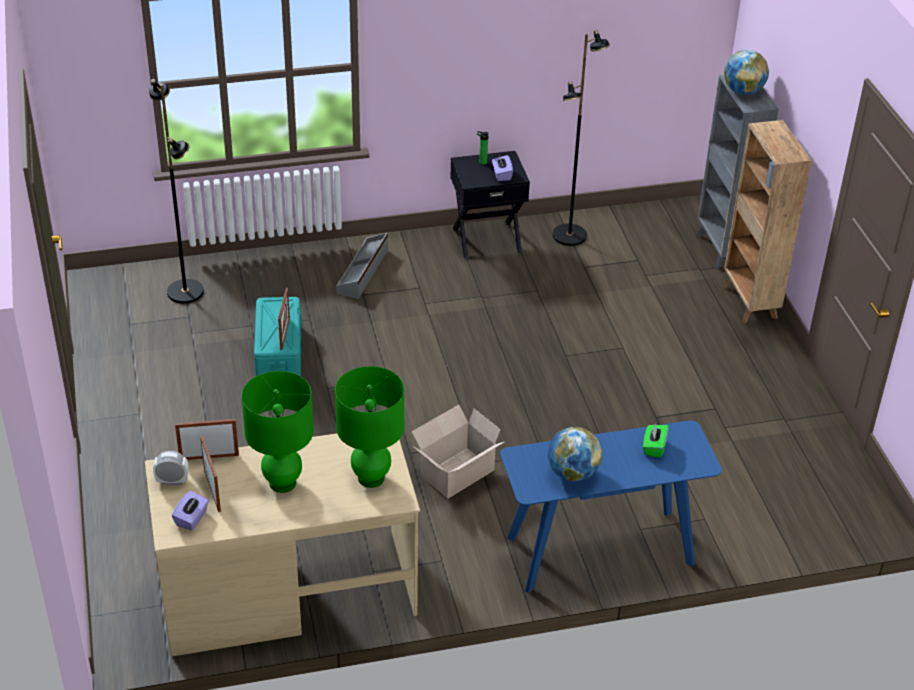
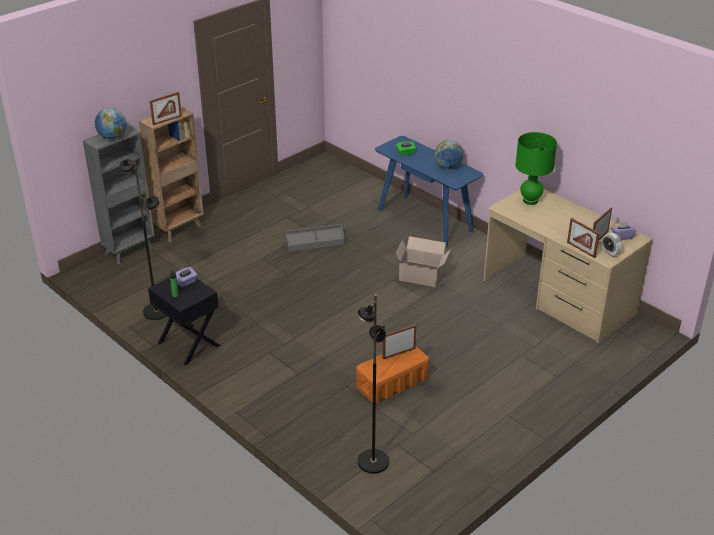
camera: 120 degrees left, 5 degrees down
(279, 352) = (391, 383): turquoise storage box -> orange storage box
(283, 483) = (566, 222): green table lamp -> none
(363, 272) = (272, 384): grey storage box -> grey storage box (315, 243)
(764, 139) = (167, 120): none -> picture frame

